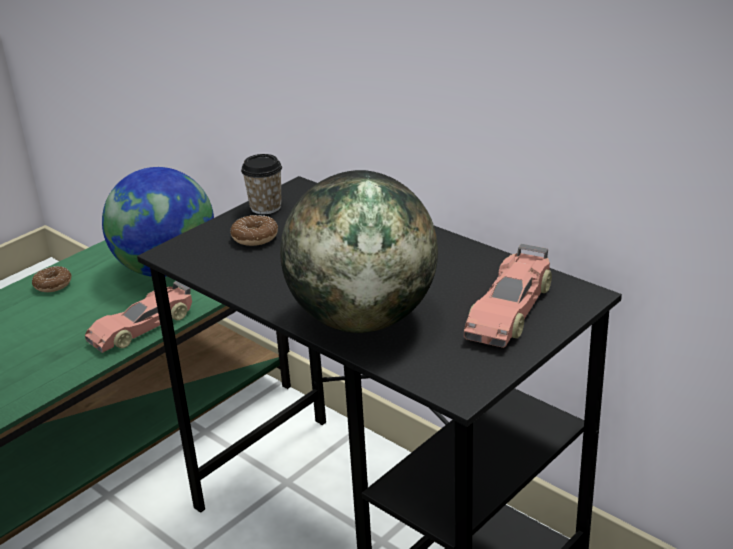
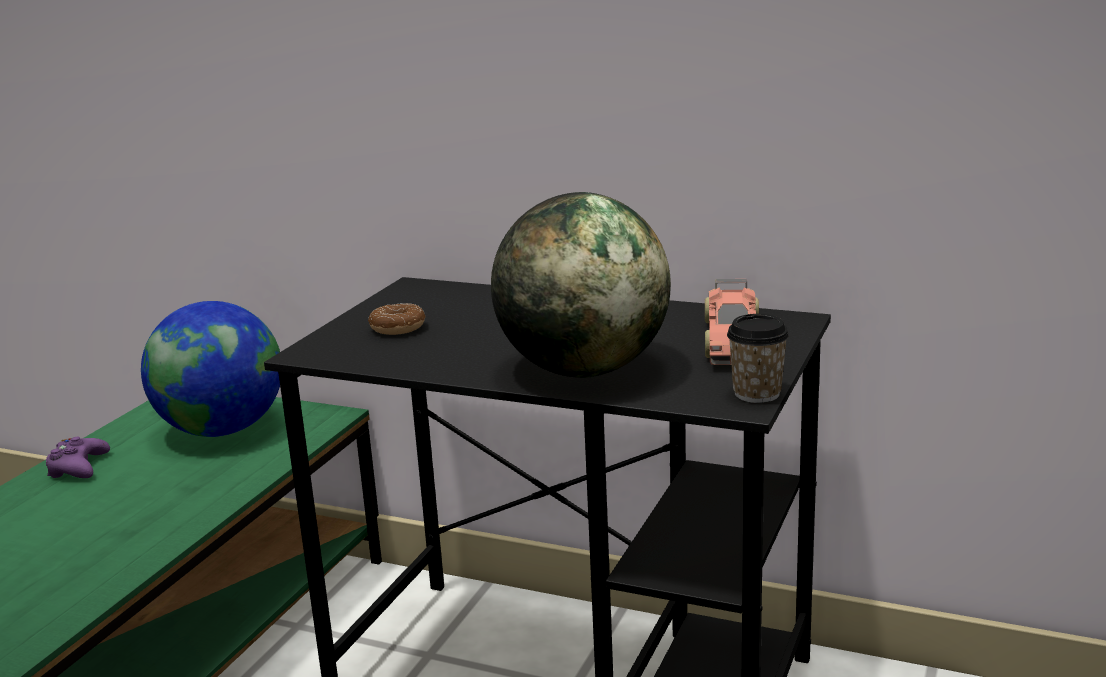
camera: 20 degrees left, 10 degrees down
(53, 285) = (78, 467): donut -> purple game controller
(142, 327) = (228, 487): toy car -> none
(265, 207) = (387, 304): cup -> cup (757, 393)

